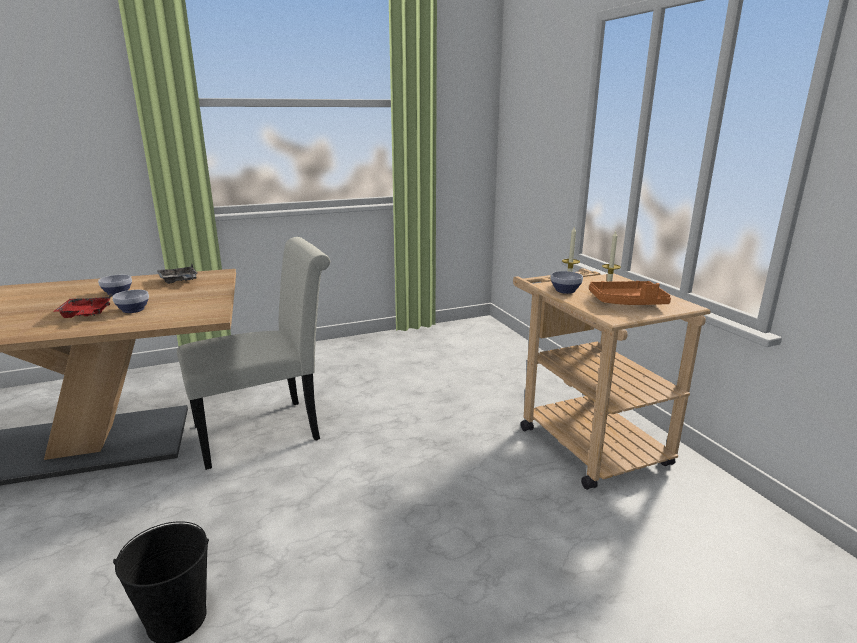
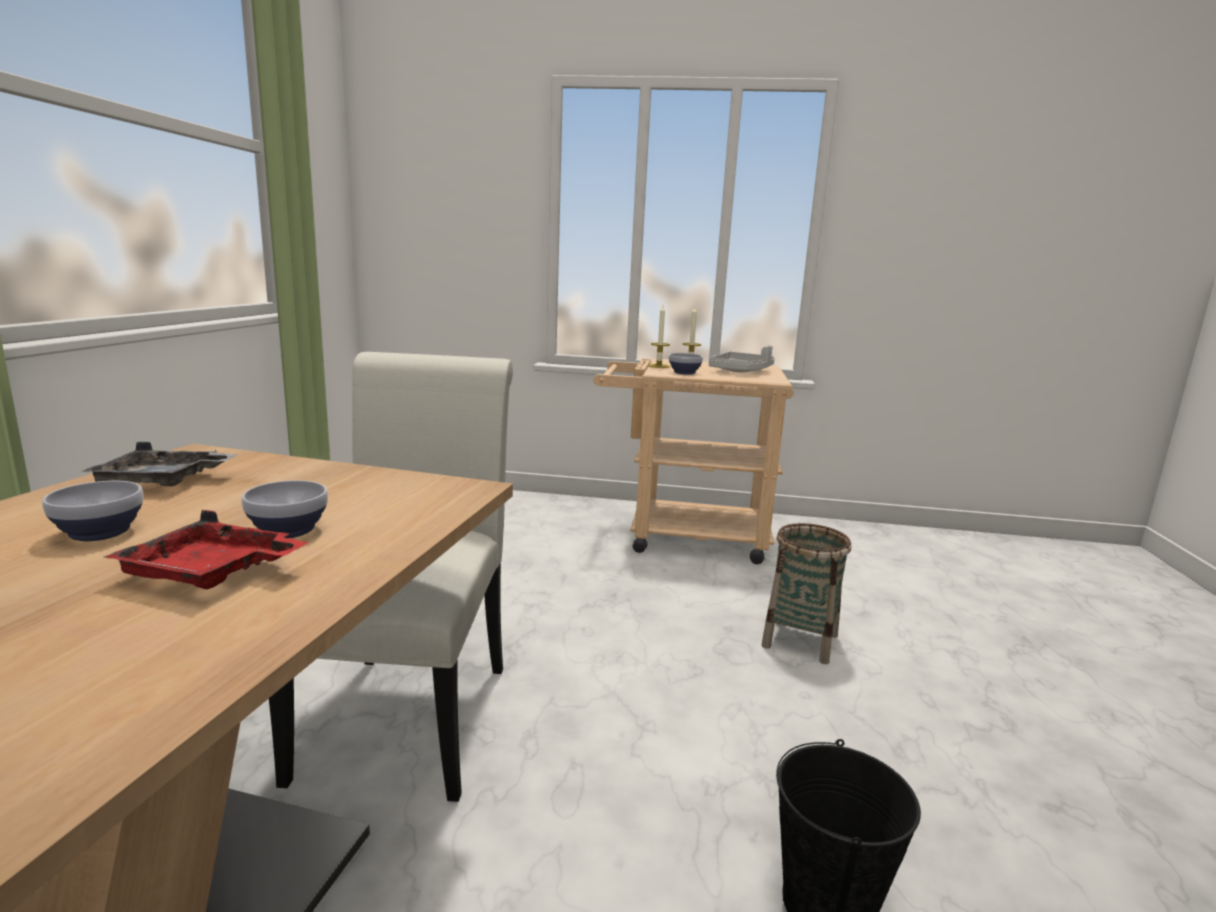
camera: 60 degrees left, 5 degrees down
(471, 544) = (799, 641): none -> basket
(627, 303) = (741, 371): orange tray -> grey tray

